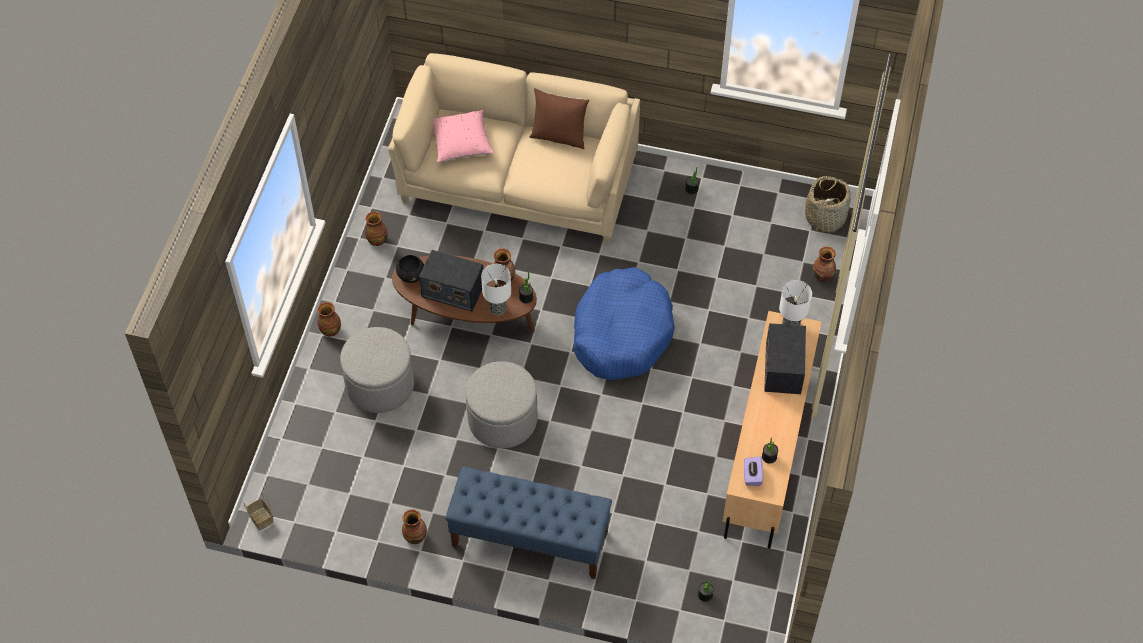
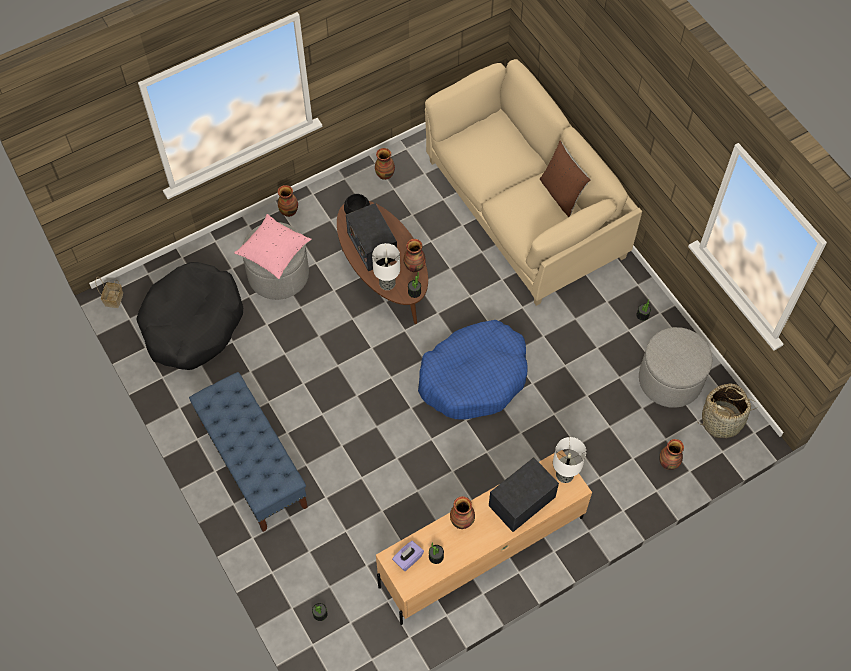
camera: 45 degrees right, 5 degrees up
(353, 480) = (192, 323): none -> black dog bed
(415, 536) = (187, 396): vase -> vase (462, 521)
(461, 143) = (486, 145): pink pillow -> pink pillow (274, 252)
(502, 419) = (327, 367): grey ottoman -> grey ottoman (670, 379)

